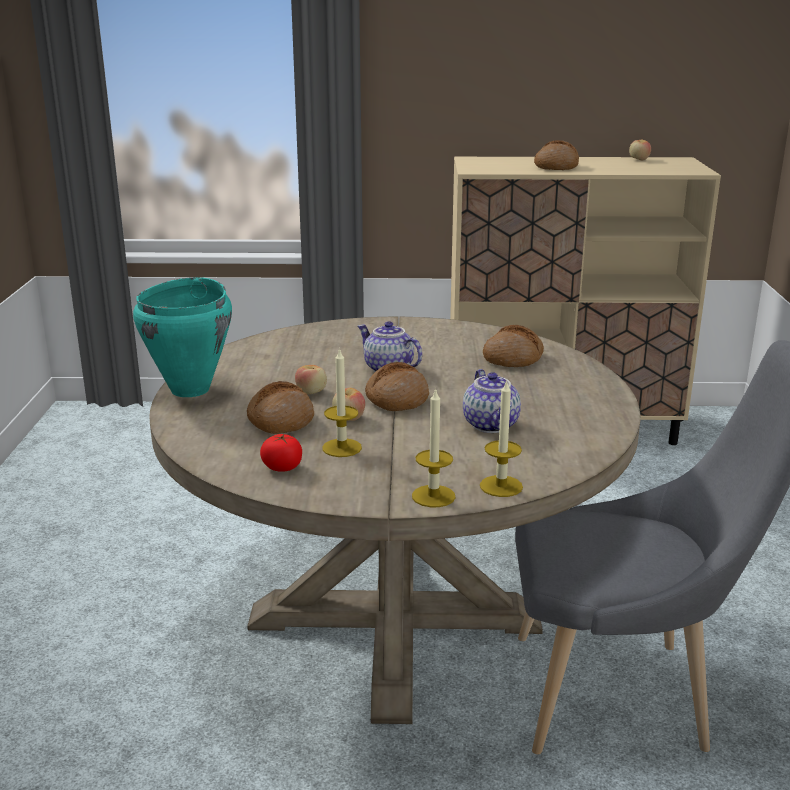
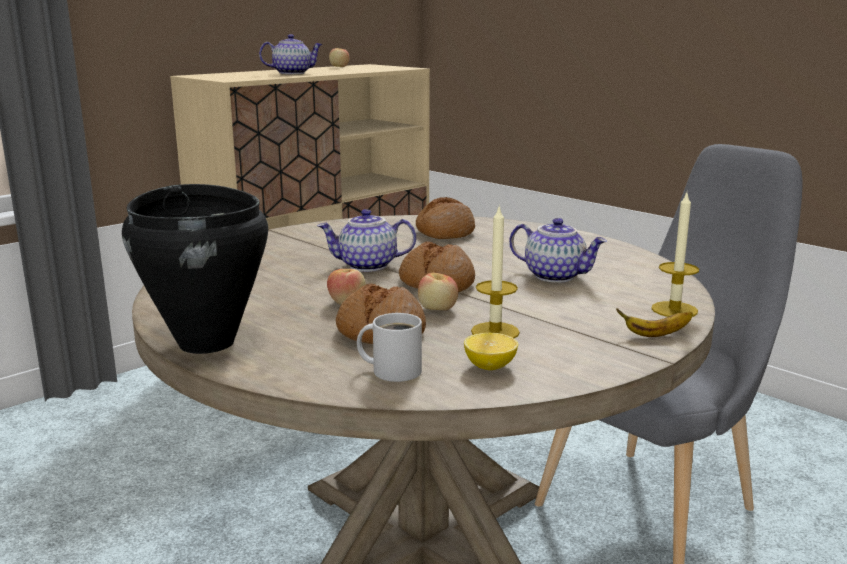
camera: 45 degrees left, 5 degrees down
(191, 389) = (207, 342): turquoise cooking pot -> black cooking pot
(232, 446) = (393, 370): none -> white mug
(282, 467) = (490, 366): tomato -> lemon
(433, 496) = (656, 335): candle -> banana
(556, 166) = (292, 73): bread -> teapot

